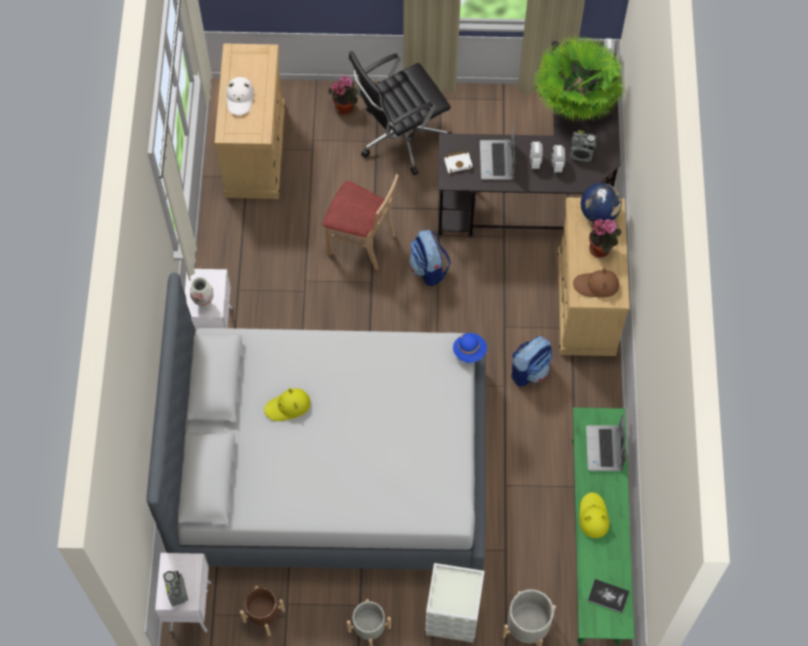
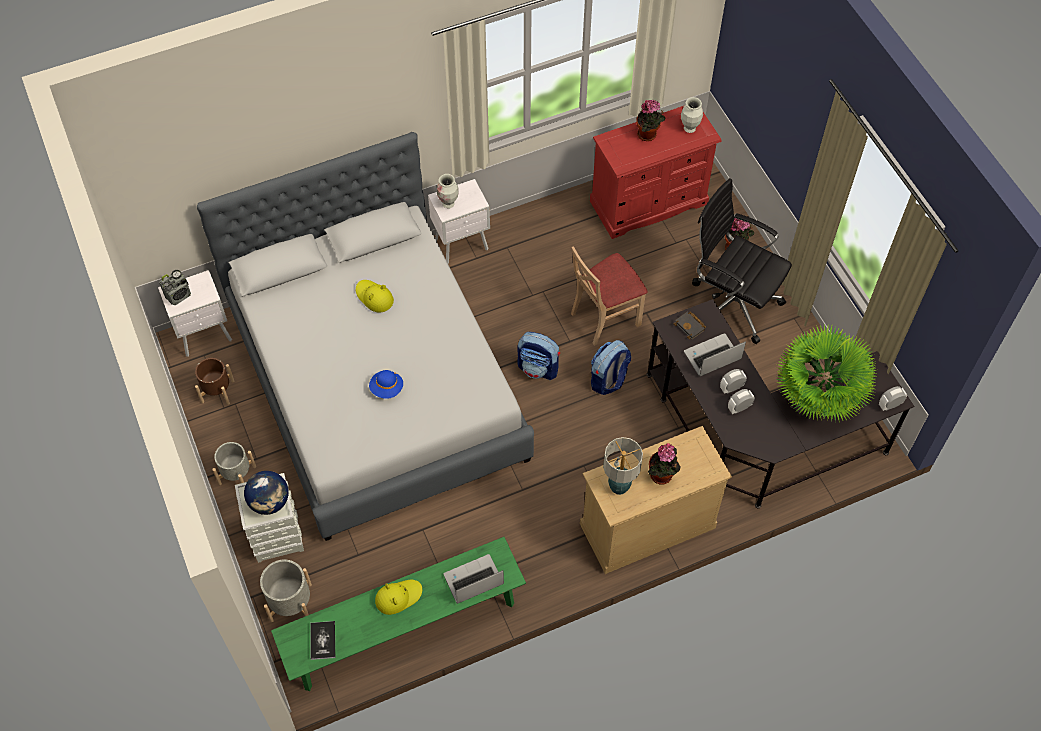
camera: 65 degrees right, 5 degrees down
(240, 98) = (648, 135): white hat -> potted plant
(252, 63) = (689, 128): none -> vase
(256, 150) = (649, 203): beige dresser -> red dresser
(361, 242) = (605, 317): beige chair -> beige chair turned 60 degrees clockwise
(458, 163) = (690, 326): white book -> black book
(469, 351) = (499, 413): blue hat -> blue hat (387, 388)
(529, 370) = (550, 504): backpack -> backpack (538, 368)
(581, 154) = (764, 425): radio -> none
(596, 285) = (619, 487): brown hat -> table lamp
(599, 213) = (700, 460): globe -> globe (270, 502)

